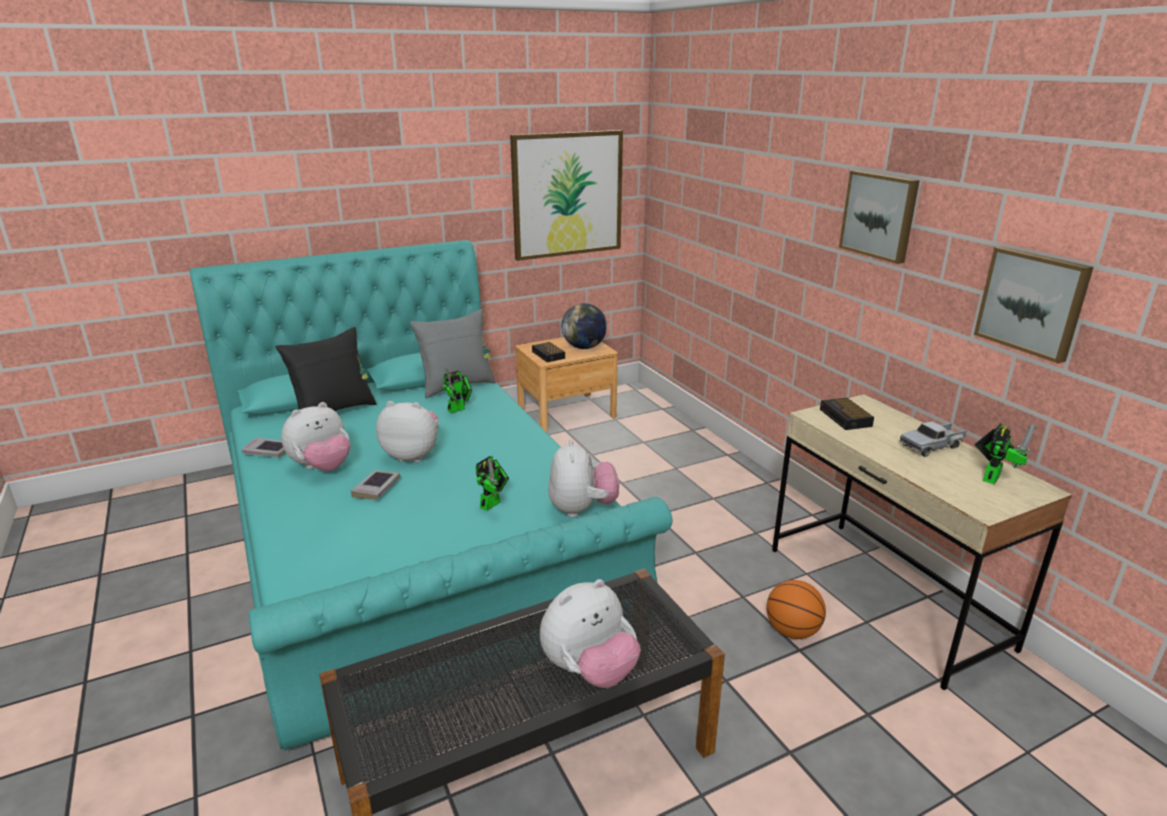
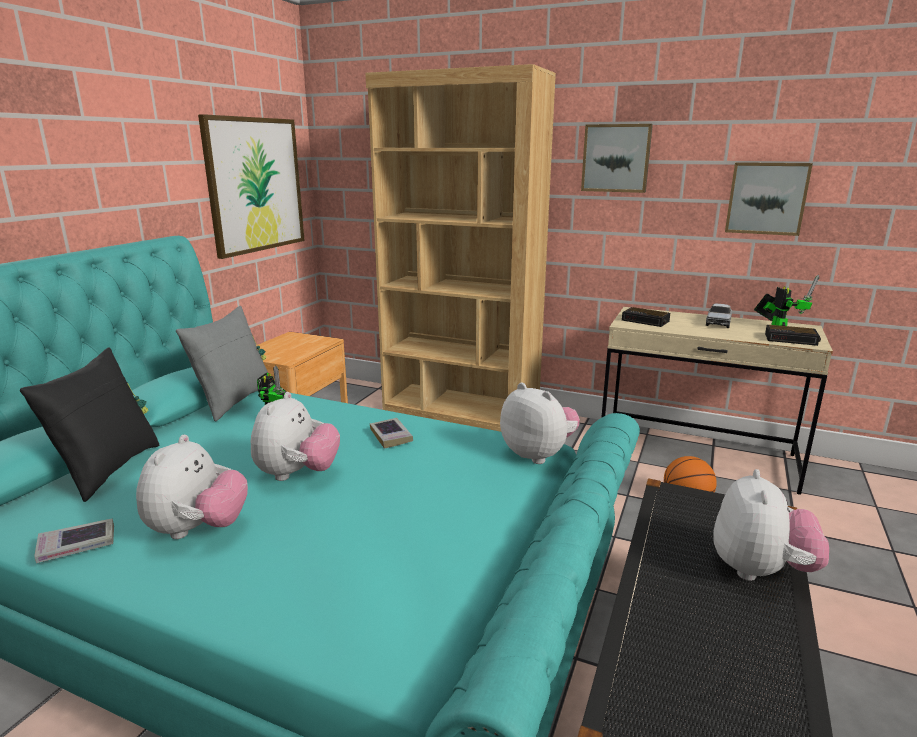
camera: 40 degrees left, 5 degrees down
(376, 488) = (316, 519): book -> book (391, 436)
(412, 455) = (297, 474): plush toy -> plush toy turned 135 degrees clockwise
(492, 503) = (457, 482): toy robot -> none
(548, 355) = (282, 355): alarm clock -> alarm clock (792, 339)
(584, 347) = (306, 342): globe -> none
(703, 457) = (460, 412): none -> brown bookcase

